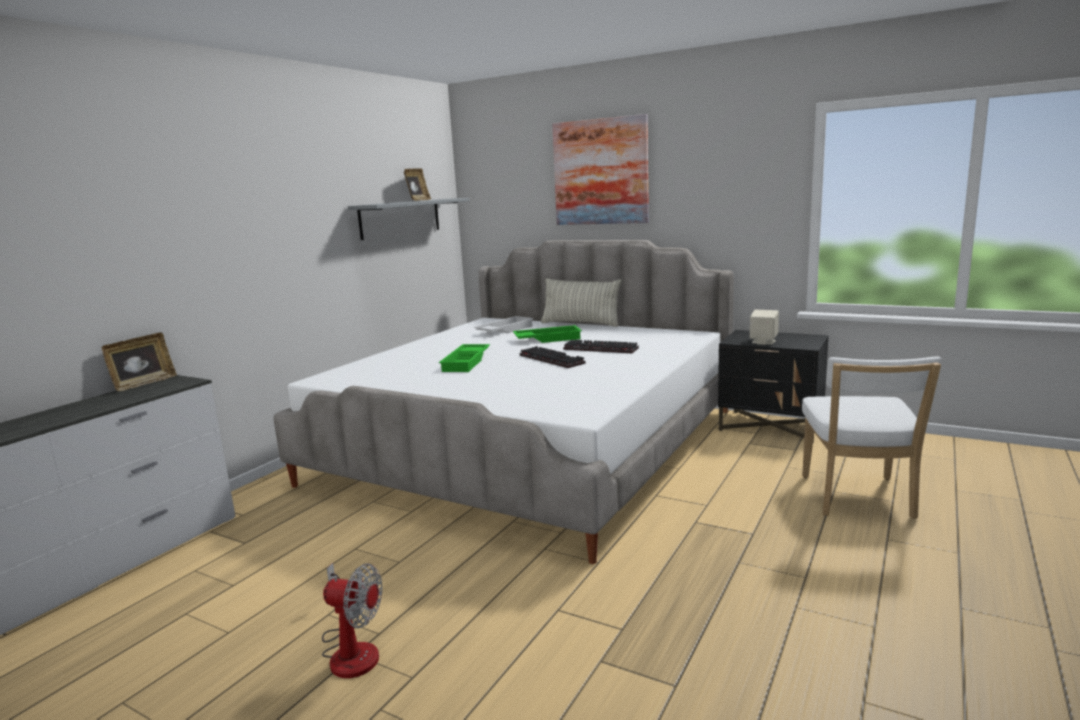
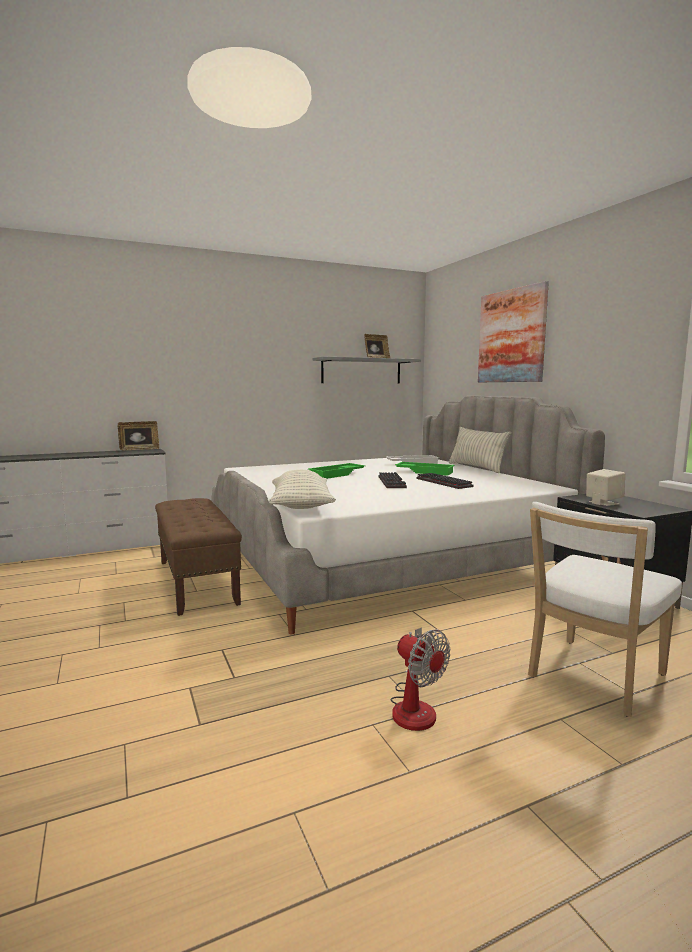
camera: 35 degrees right, 5 degrees down
(352, 650) = (102, 622): fan -> fan (415, 706)
(377, 551) = (197, 582): none -> brown bench
(546, 411) = (301, 505): none -> pillow

